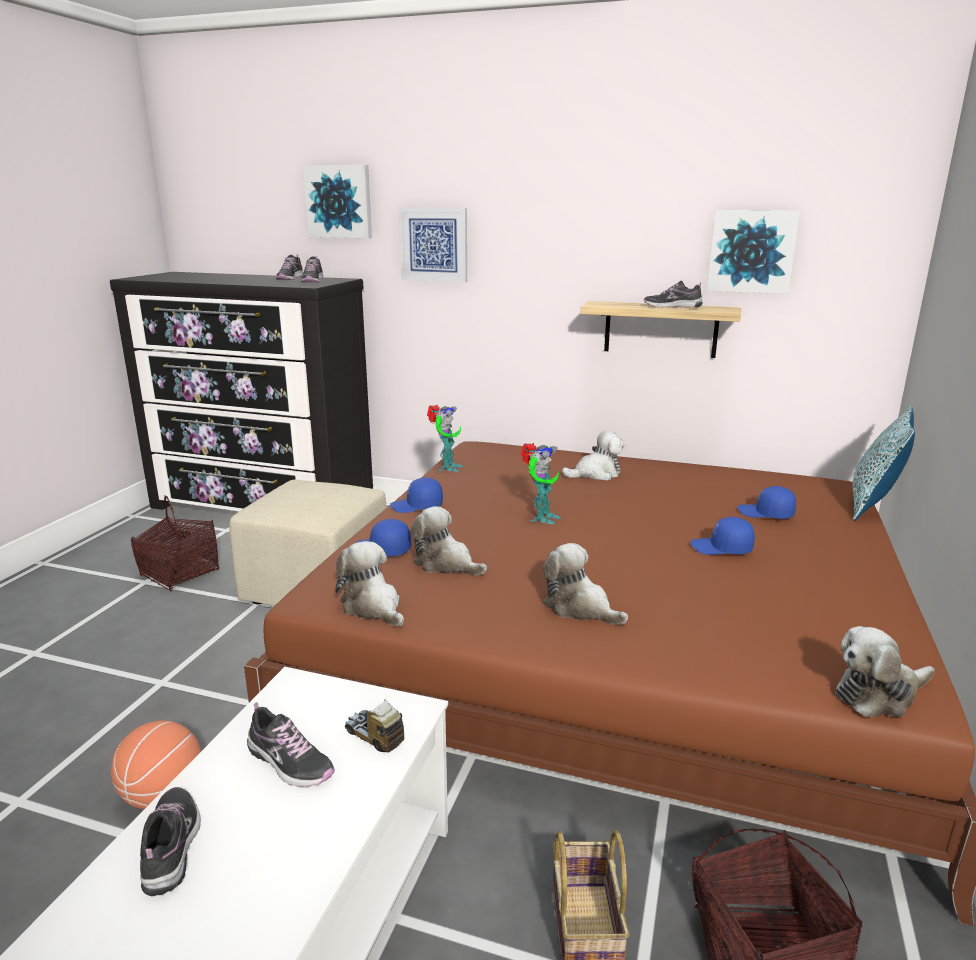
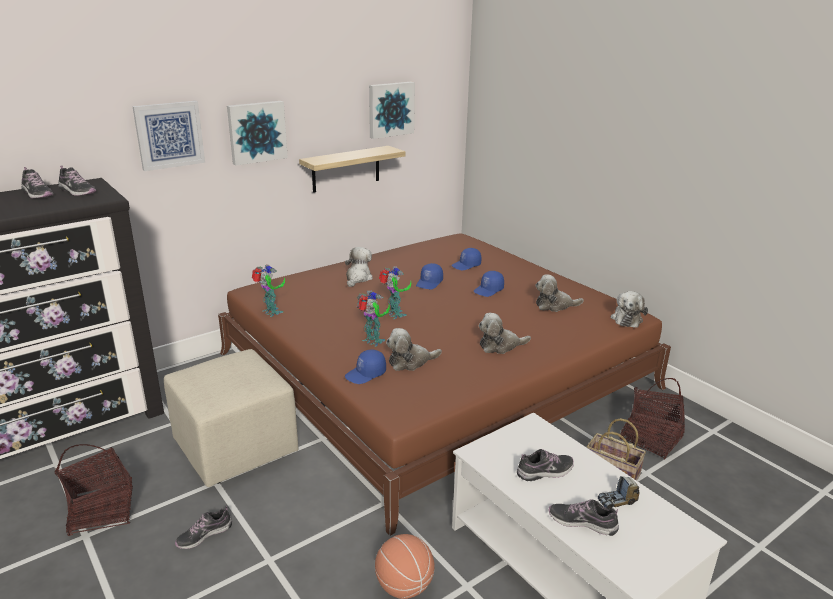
camera: 55 degrees left, 5 degrees up
(339, 201) = (62, 107): picture -> picture (256, 132)
(373, 606) = (433, 399): plush toy -> plush toy (554, 305)
(374, 737) = (545, 441): toy truck -> toy truck (617, 501)
(417, 506) = (318, 343): blue cap -> blue cap (429, 283)
(461, 529) = (373, 342): none -> toy robot
(672, 307) = (360, 153): shoe -> shoe (204, 535)
(873, 505) = (488, 243): pillow -> none

